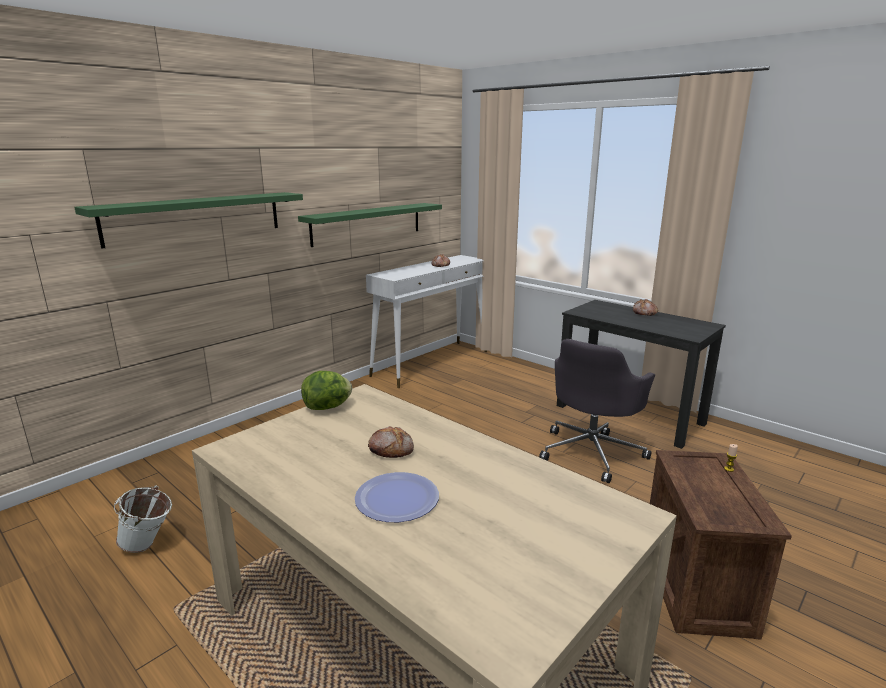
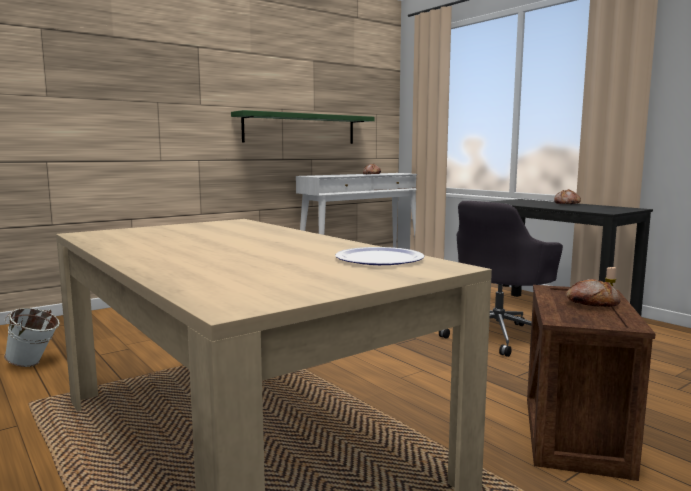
camera: 10 degrees right, 10 degrees down
(196, 217) = (134, 99): green shelf -> none
(328, 407) = (198, 224): lettuce -> none
(391, 449) = (233, 238): bread -> bread (591, 303)
(397, 498) = (211, 253): plate -> plate (379, 259)

